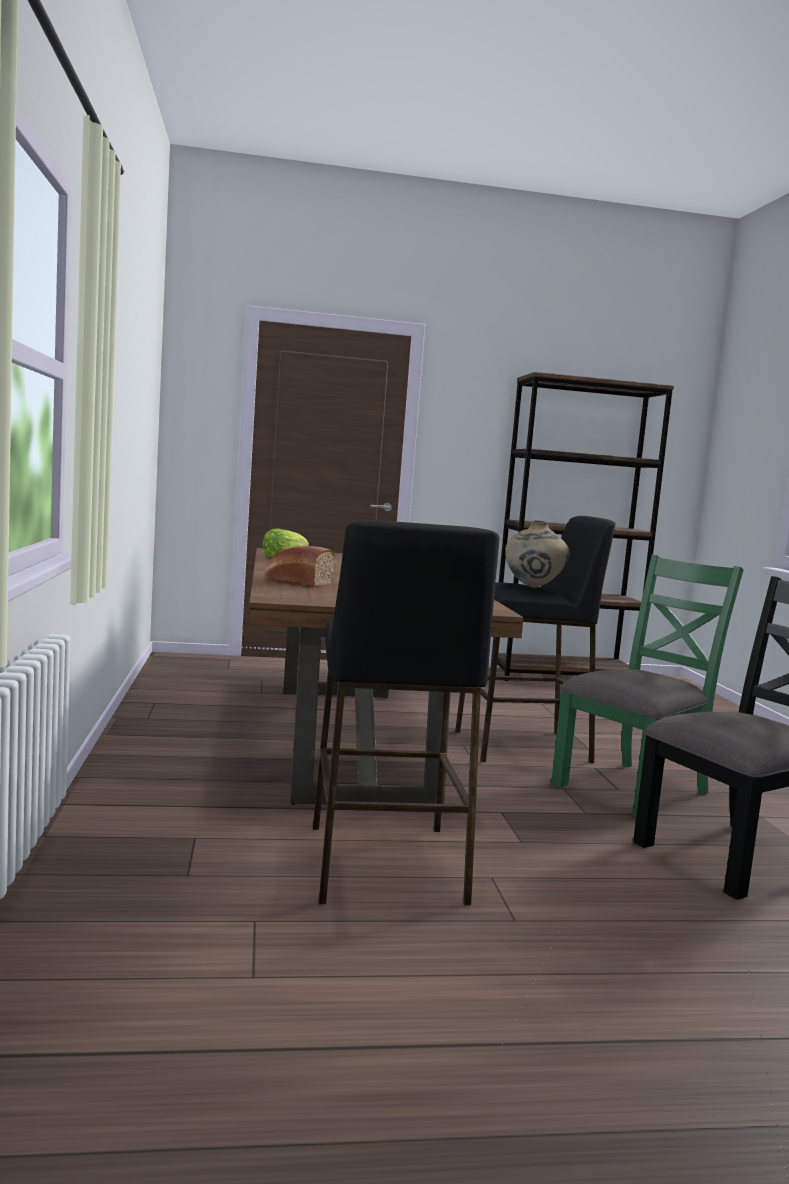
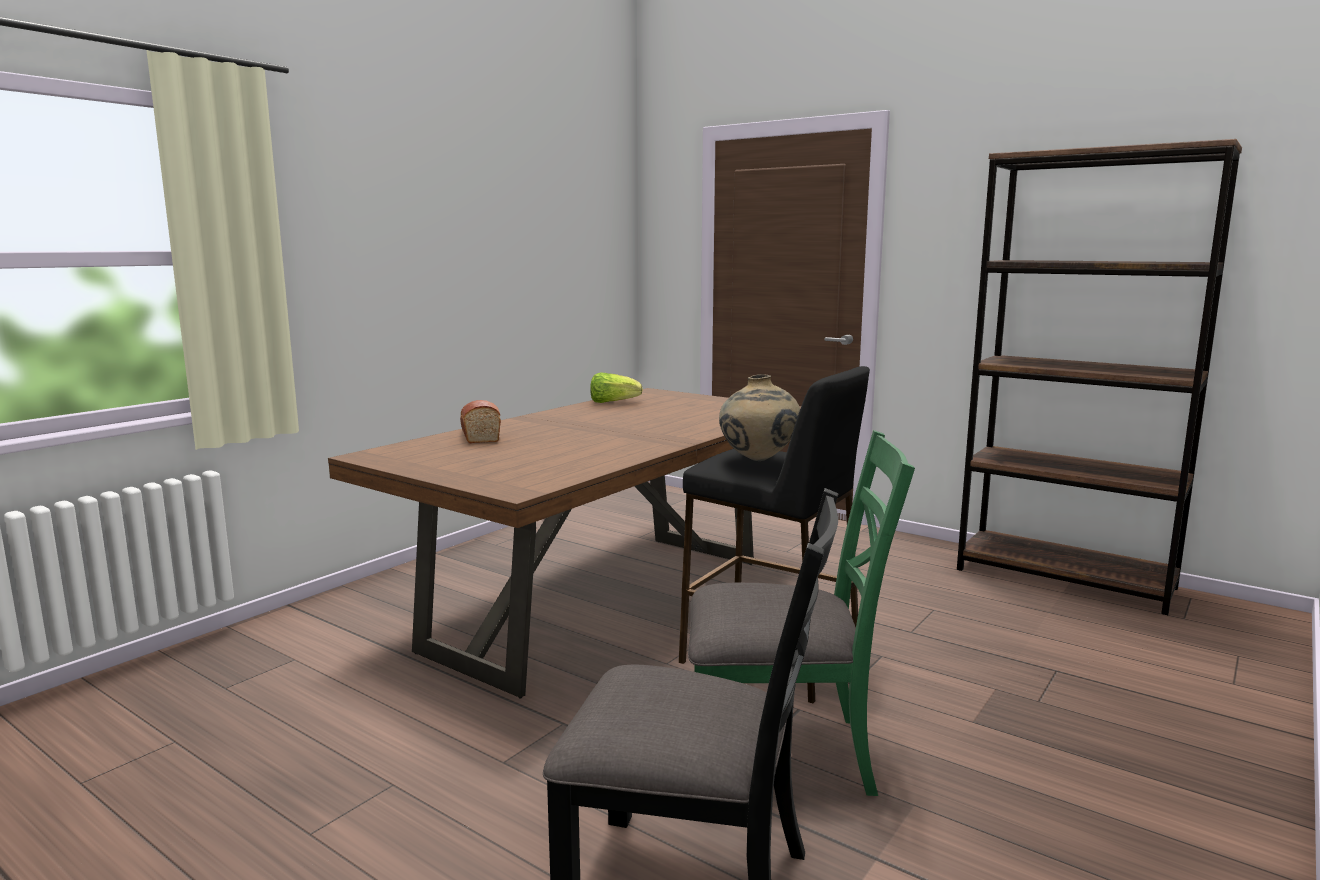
camera: 45 degrees right, 5 degrees up
(385, 864) = (350, 734): black stool -> none

